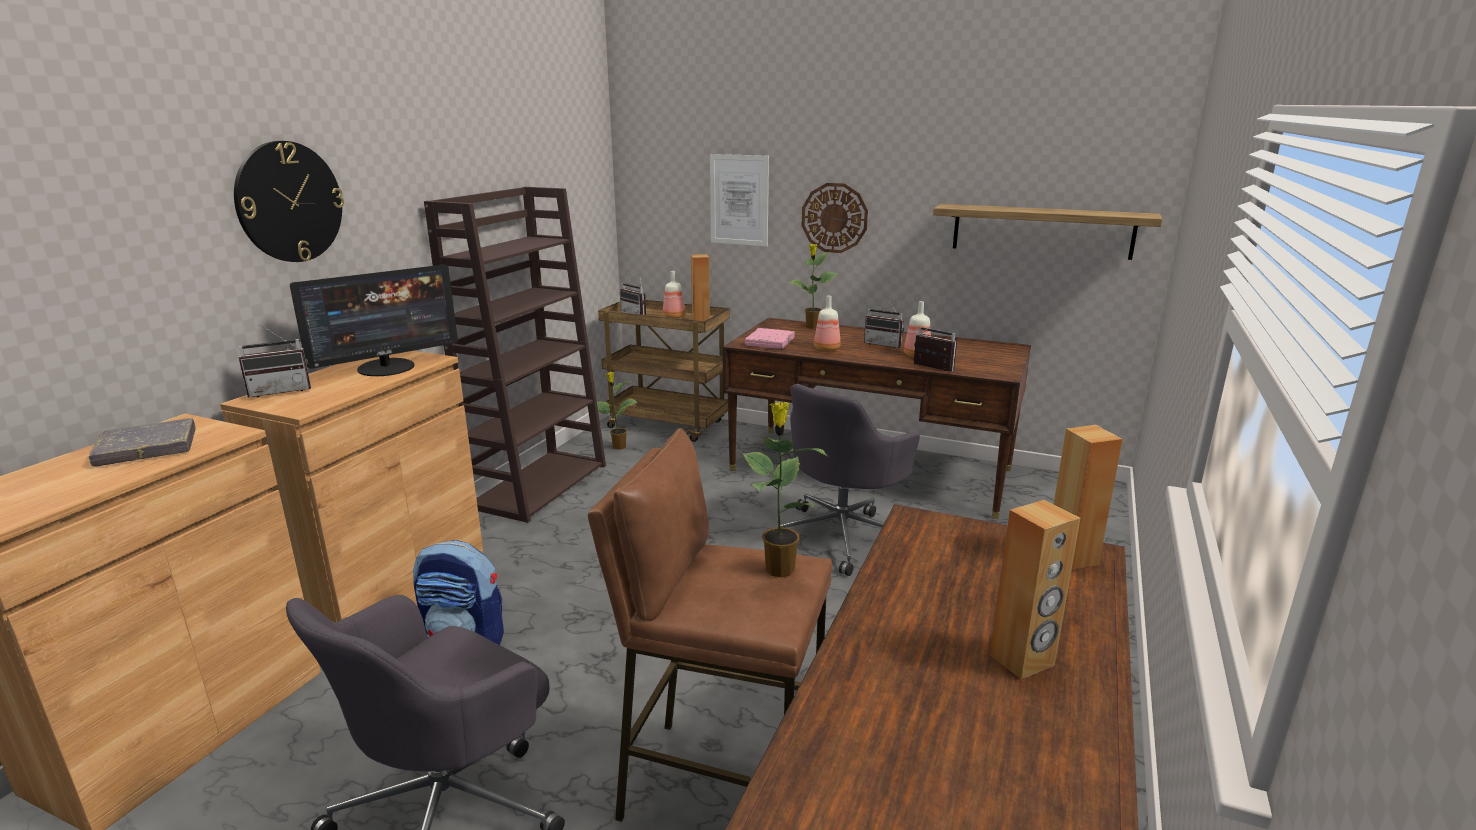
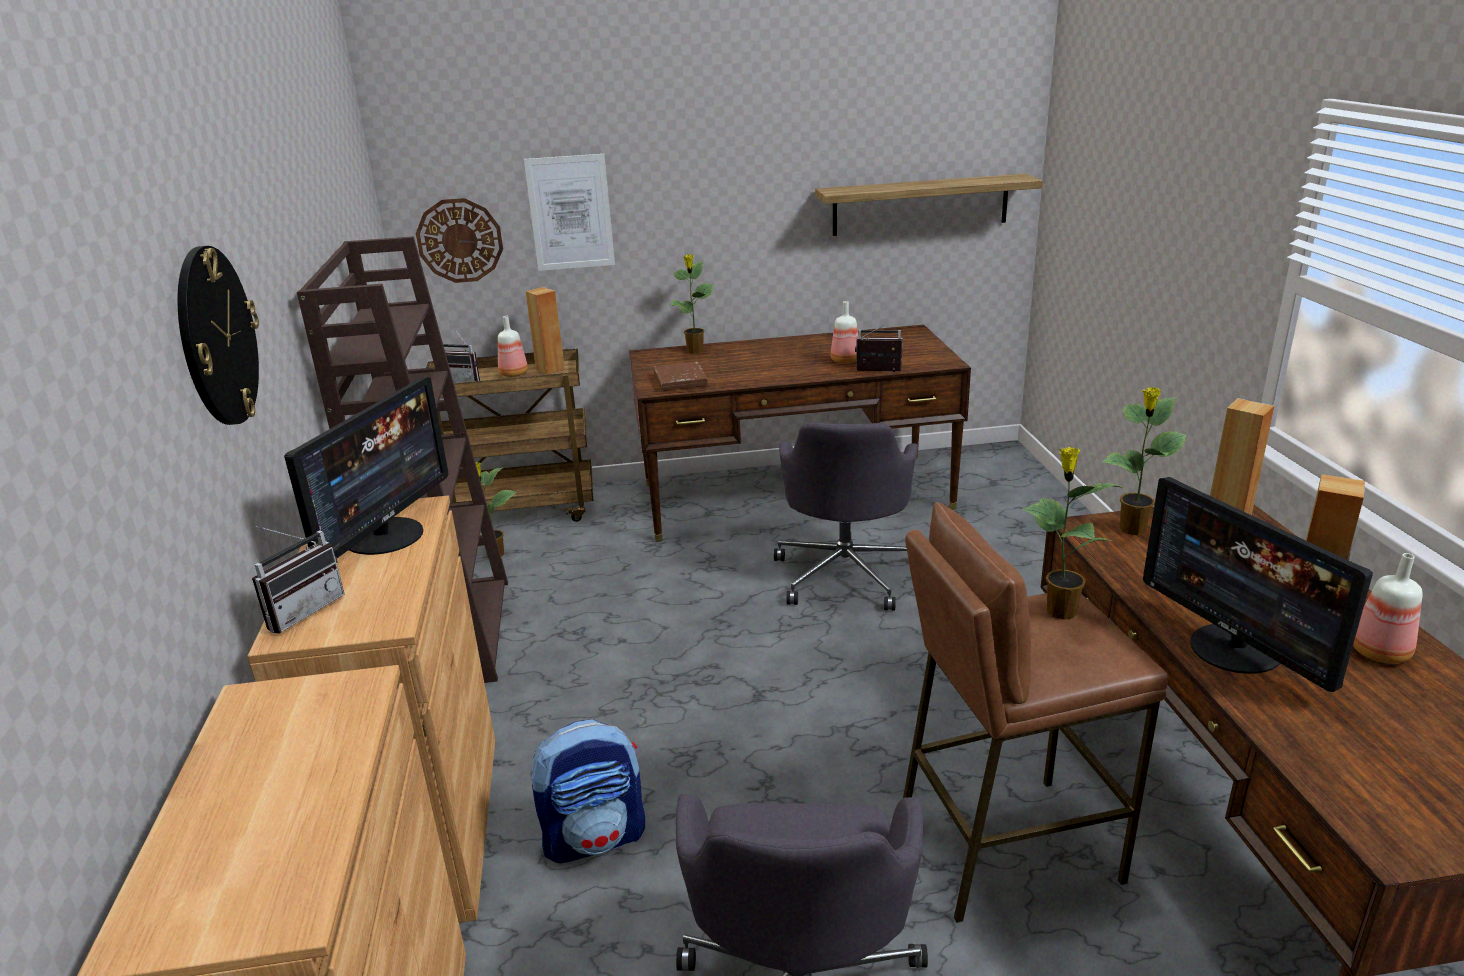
camera: 30 degrees left, 5 degrees up
(147, 448) = (283, 746): grey book -> none
(769, 342) = (680, 381): pink book -> brown book
(826, 349) = (749, 374): bottle -> bottle (1377, 652)
(834, 218) = (695, 219): wall clock -> wall clock (460, 240)
(884, 344) = (797, 355): radio -> none
(889, 657) = (1235, 649): none -> monitor
(957, 535) = (1132, 530): none -> potted plant

